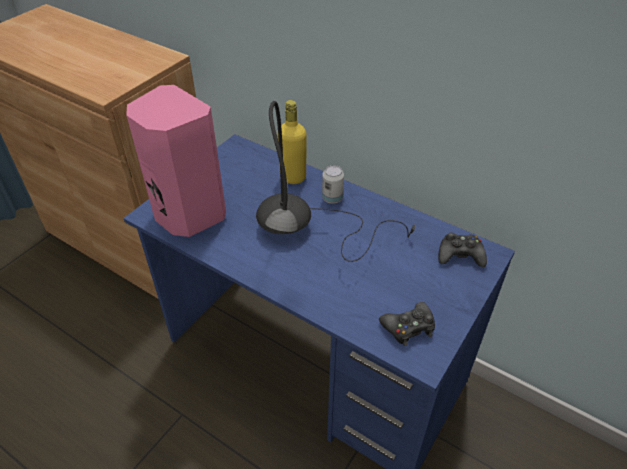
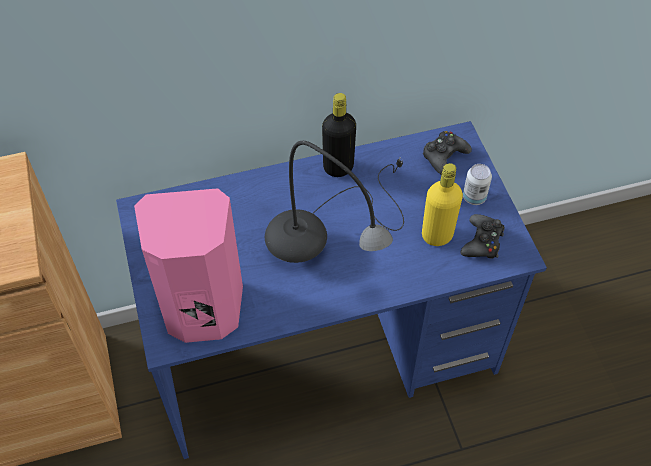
camera: 50 degrees left, 10 degrees up
(293, 177) = (237, 197): yellow bottle -> yellow bottle (437, 235)
(332, 198) = (296, 189): can -> can (474, 197)
(375, 207) = (338, 167): none -> black bottle

